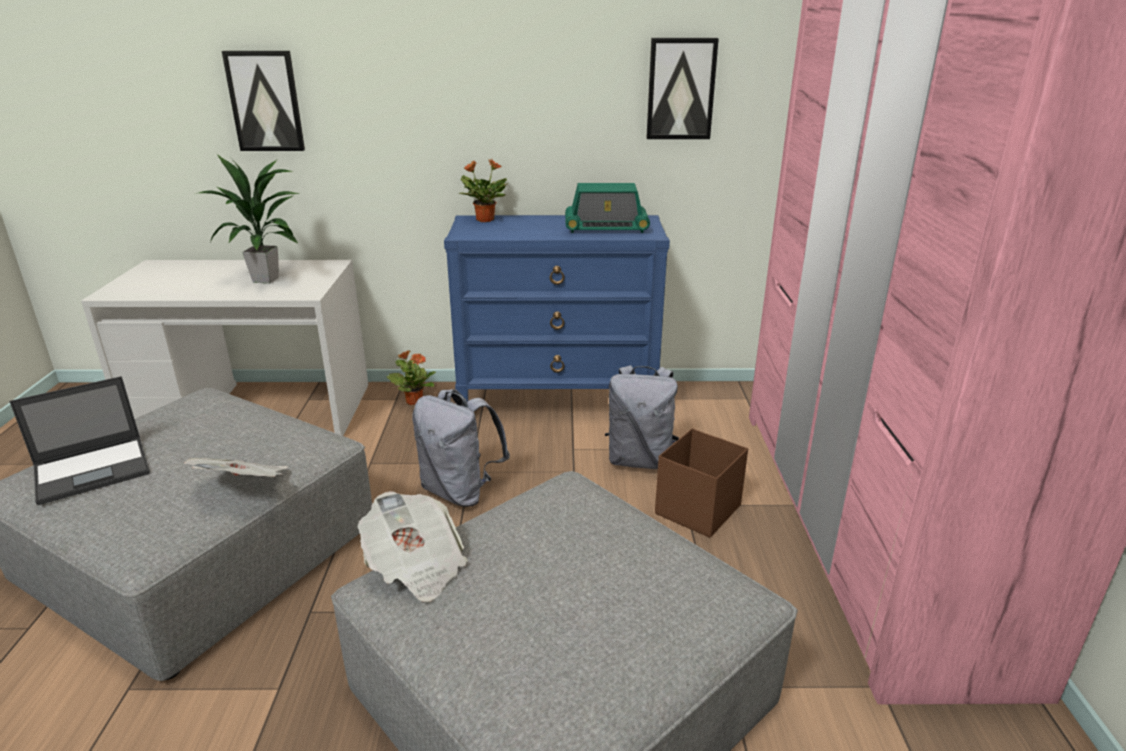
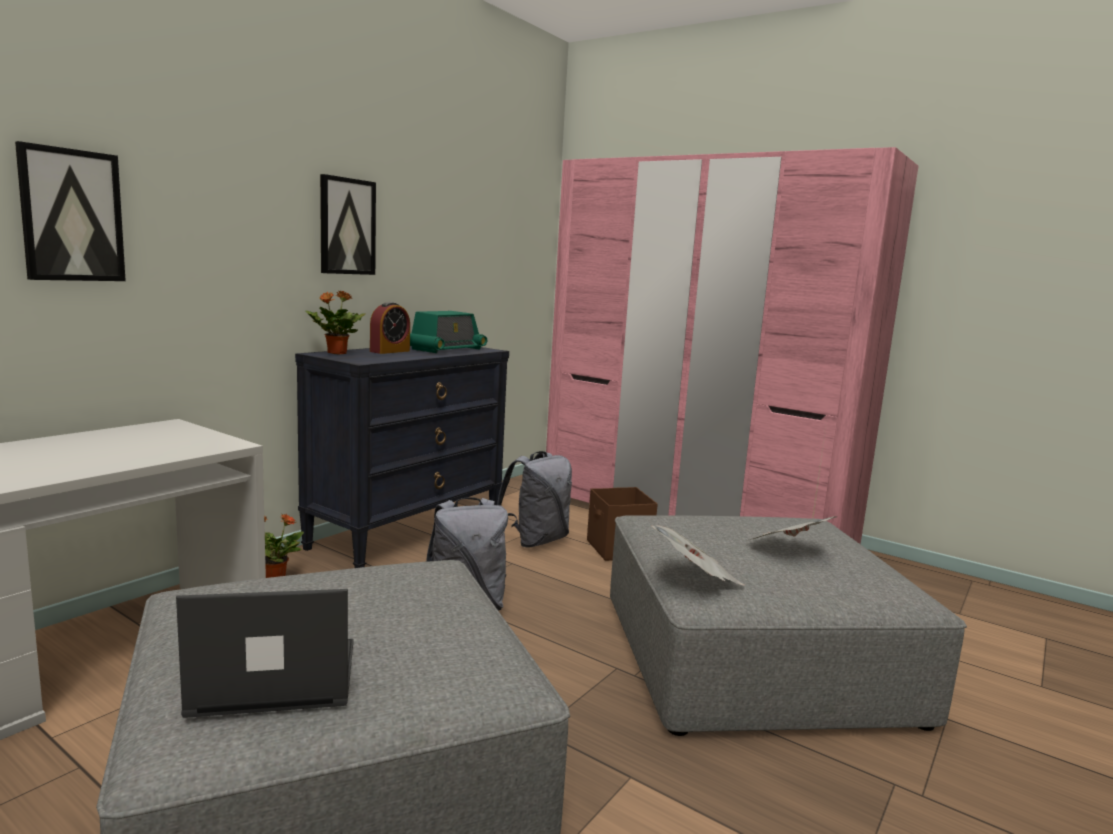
camera: 55 degrees left, 15 degrees down
(94, 469) = (273, 678): laptop -> laptop turned 105 degrees counterclockwise
(245, 487) = (469, 608): newspaper -> newspaper (787, 550)
(266, 280) = (132, 446): potted plant -> none
(539, 223) = (390, 351): none -> alarm clock
(558, 402) = (407, 532): blue dresser -> black dresser
(680, 89) = (458, 236): picture -> picture (347, 226)

